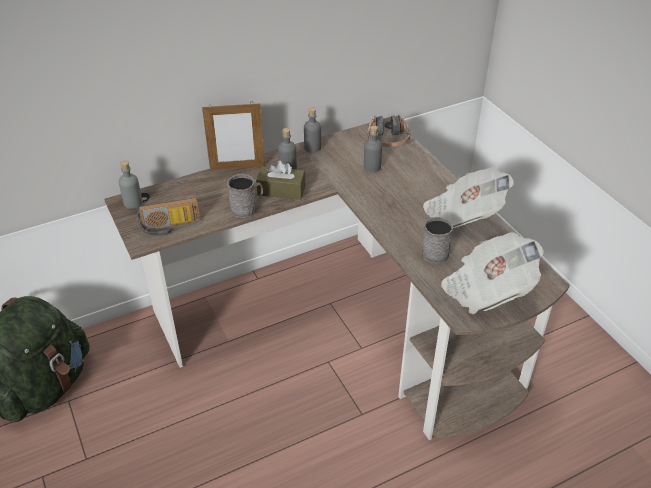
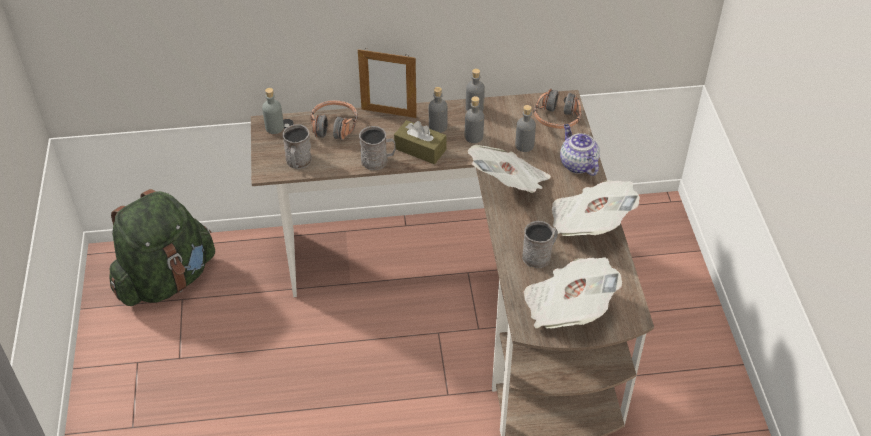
camera: 20 degrees right, 5 degrees up
(170, 227) = (298, 162): radio -> grey mug
(190, 189) = (334, 126): none -> headphones
(324, 170) = (473, 137): none -> grey bottle
(376, 200) = (509, 184): none -> newspaper
(425, 171) = (577, 164): none -> teapot

